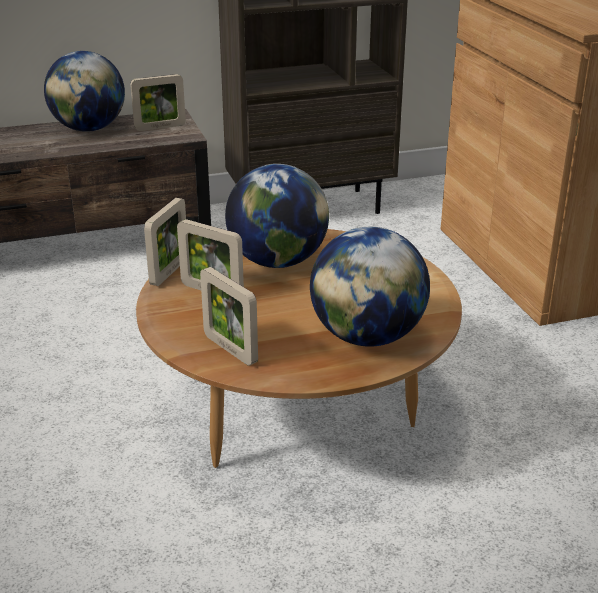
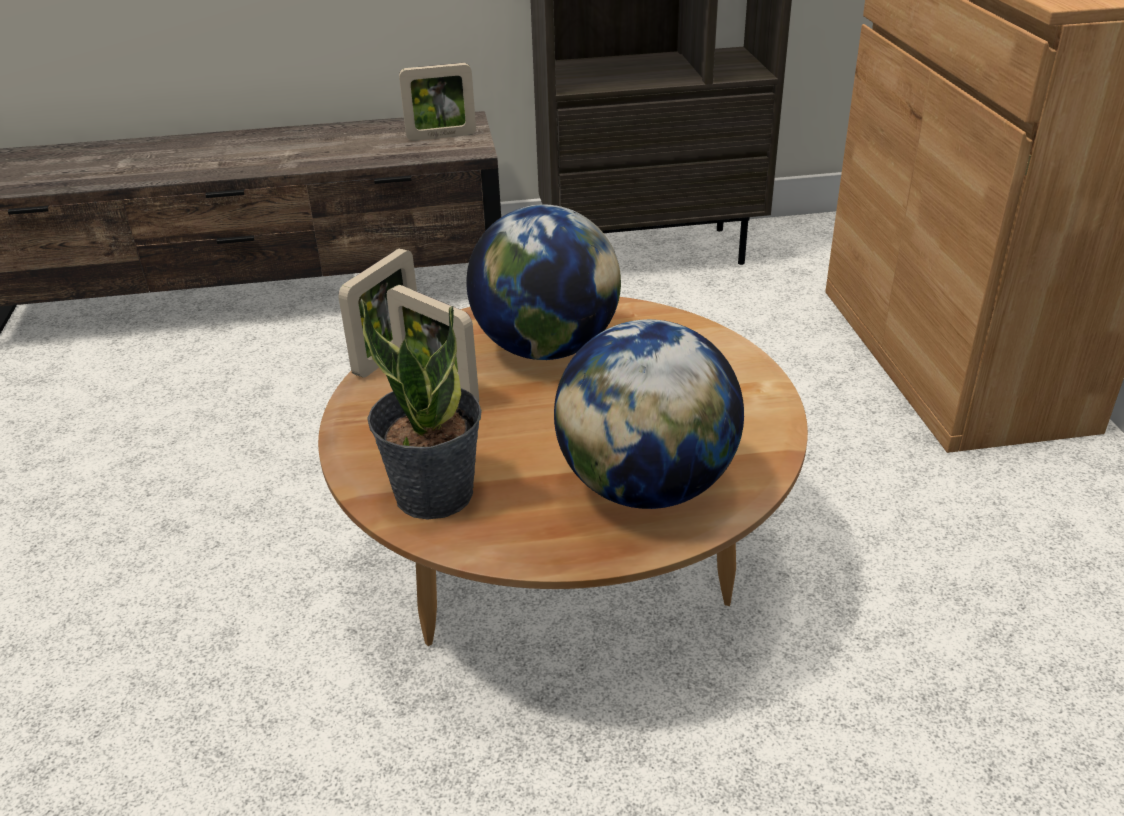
camera: 10 degrees right, 5 degrees up
(89, 129) = (348, 136): globe -> none
(230, 349) = (434, 493): picture frame -> potted plant

